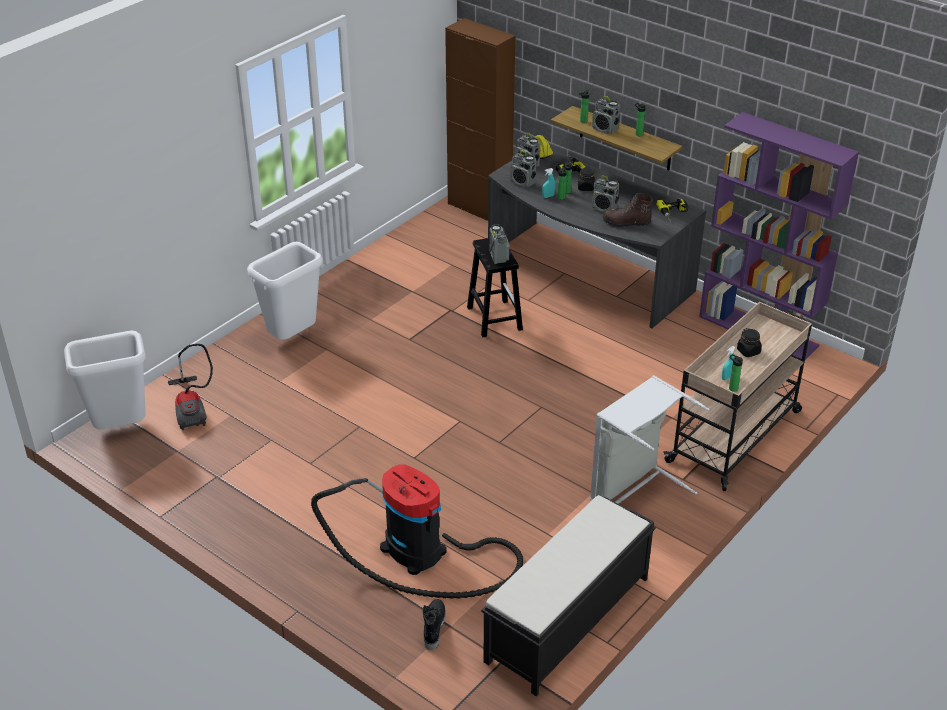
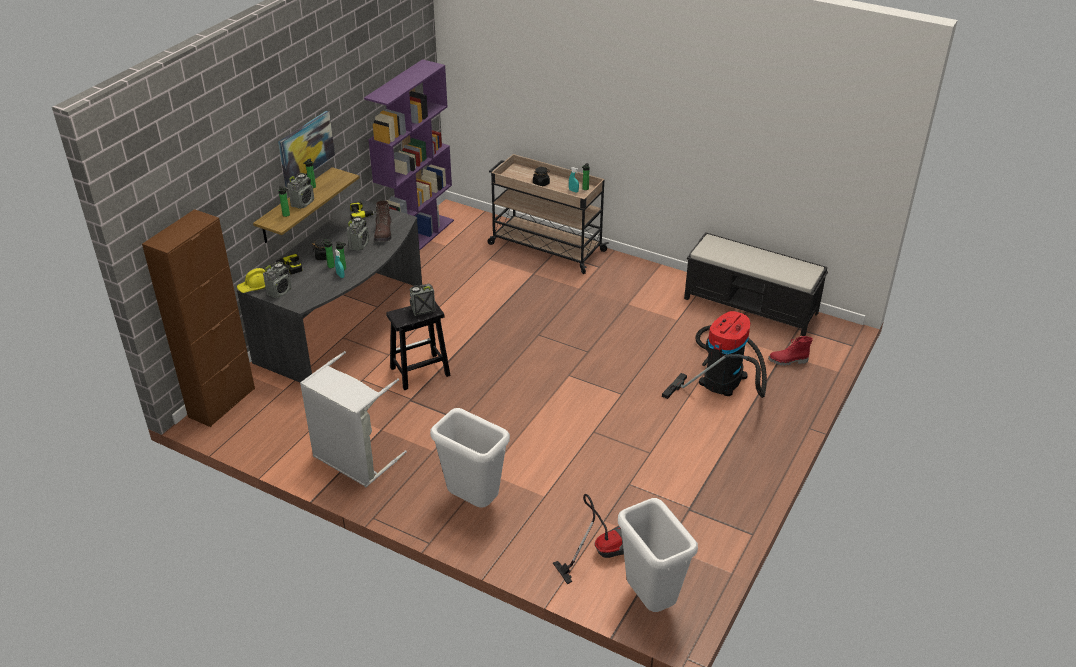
camera: 100 degrees left, 0 degrees up
(433, 627) = (788, 361): black boot -> red boot
(523, 182) = (315, 291): radio -> none
(635, 491) = (619, 286): grey laundry basket -> grey laundry basket (353, 460)
(654, 96) = (306, 148): none -> picture

